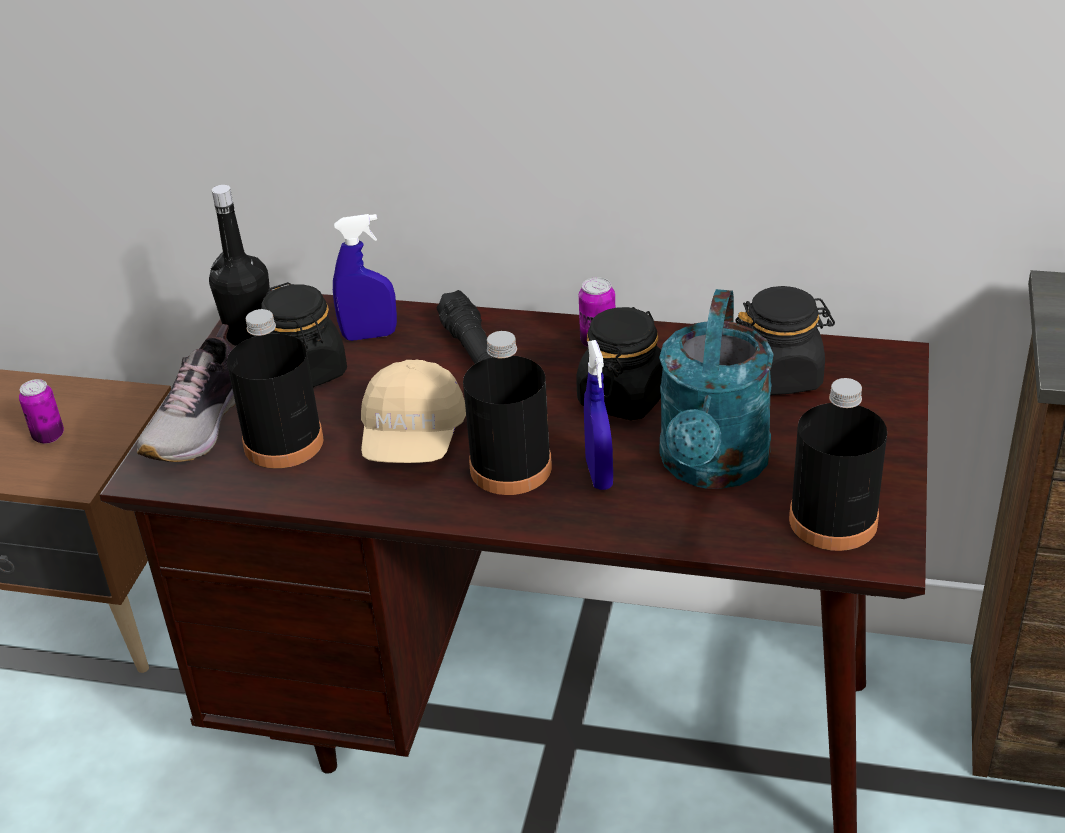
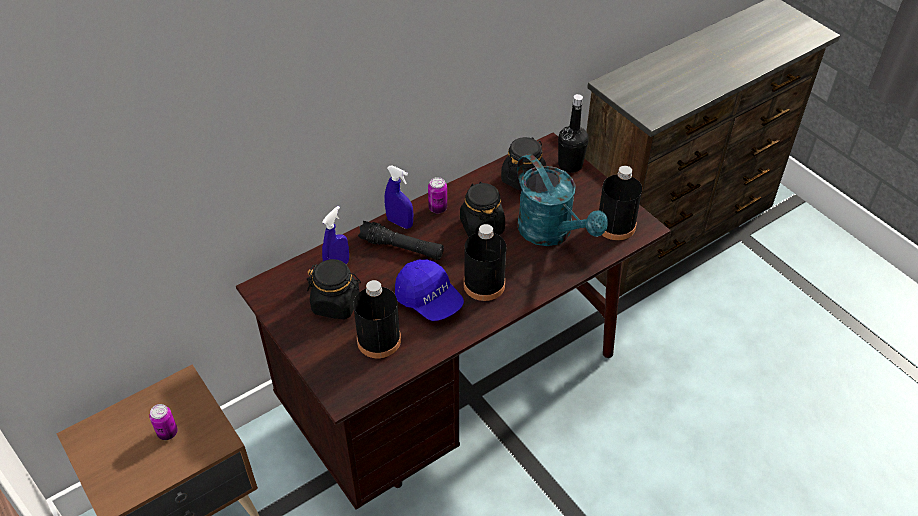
camera: 50 degrees left, 10 degrees up
(199, 425) = (328, 360): shoe -> none
(250, 335) = (281, 305): black bottle -> black bottle (570, 165)
(413, 439) = (429, 300): beige cap -> blue cap
(599, 474) = (518, 264): blue spray bottle -> blue spray bottle (400, 223)

